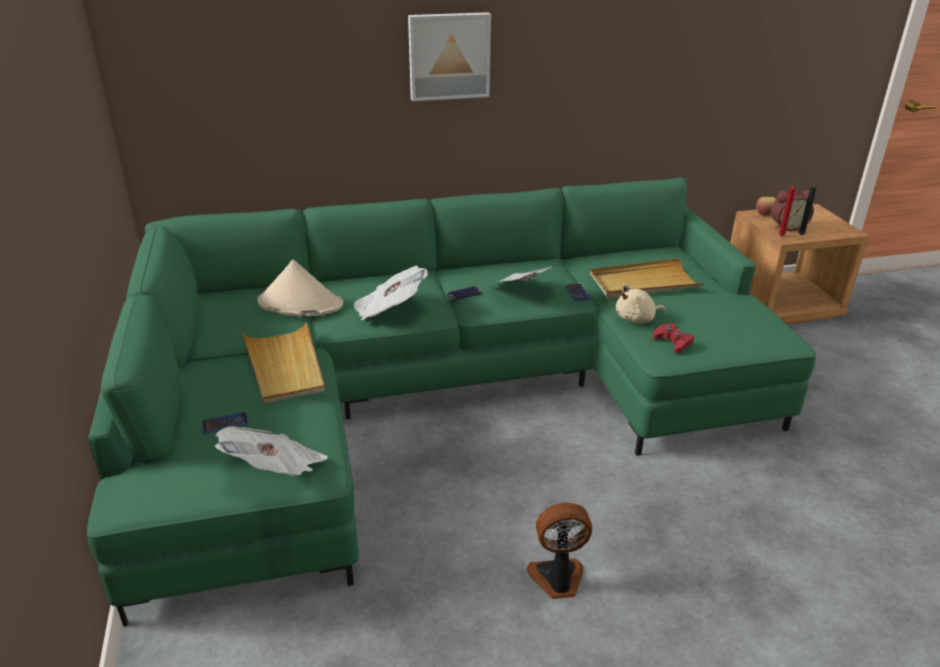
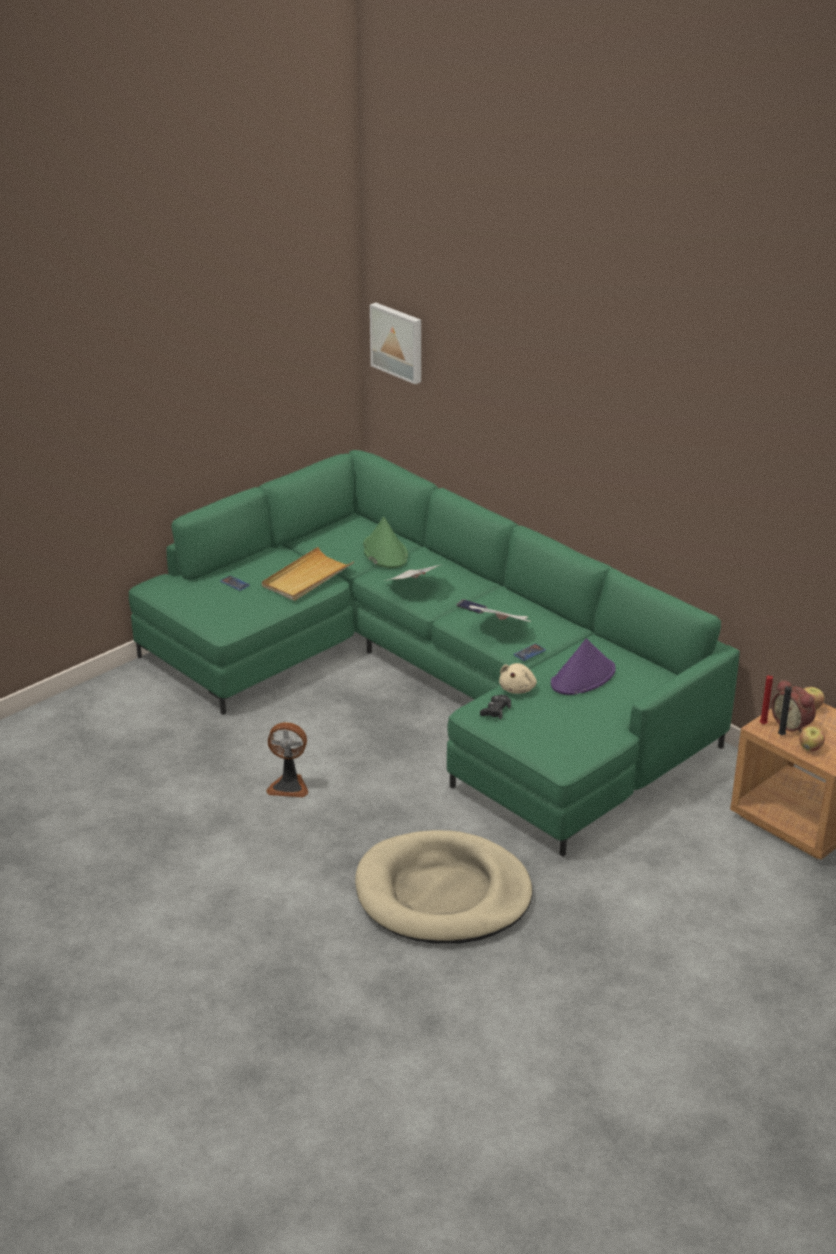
camera: 60 degrees right, 0 degrees up
(276, 471) = (210, 615): newspaper -> none
(300, 304) = (384, 552): beige hat -> green hat
(449, 56) = (555, 415): picture -> picture (398, 342)
(557, 579) = (289, 786): fan -> fan turned 135 degrees clockwise
(637, 319) = (518, 689): beige plush toy -> beige plush toy turned 105 degrees counterclockwise
(644, 283) = (583, 677): beige tray -> purple hat
(672, 342) = (495, 711): red game controller -> black game controller
(825, 231) = (810, 748): none -> apple
(830, 531) = (442, 894): none -> beige dog bed

